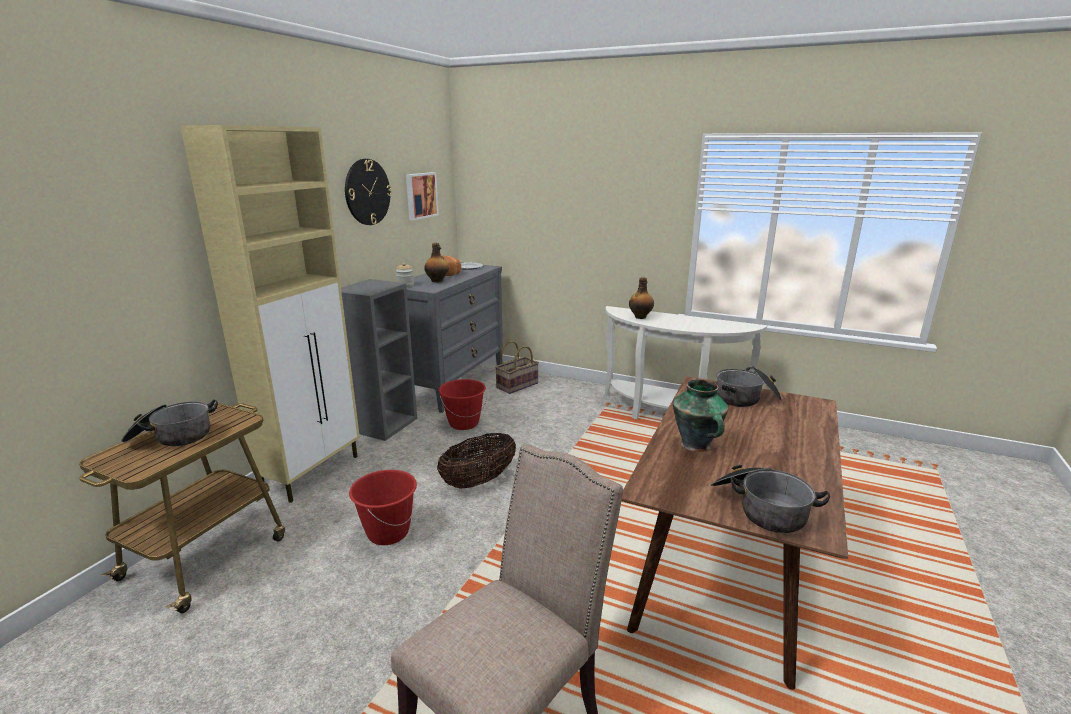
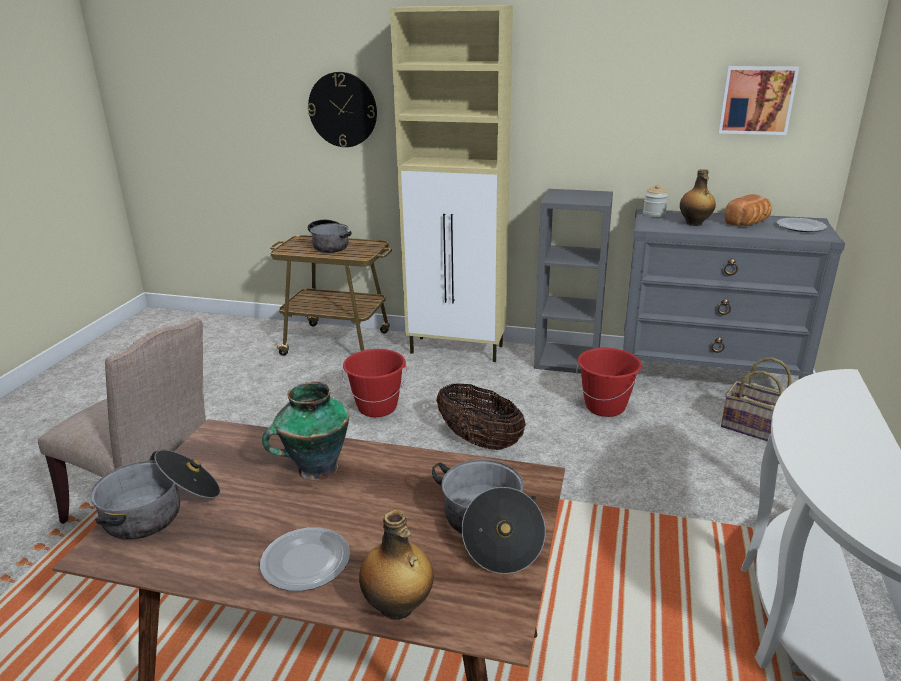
camera: 80 degrees right, 5 degrees up
(367, 192) = (638, 84): wall clock -> wall clock (343, 110)
(640, 317) = (820, 405): bottle -> bottle (398, 607)
(793, 449) = (306, 560): none -> plate

